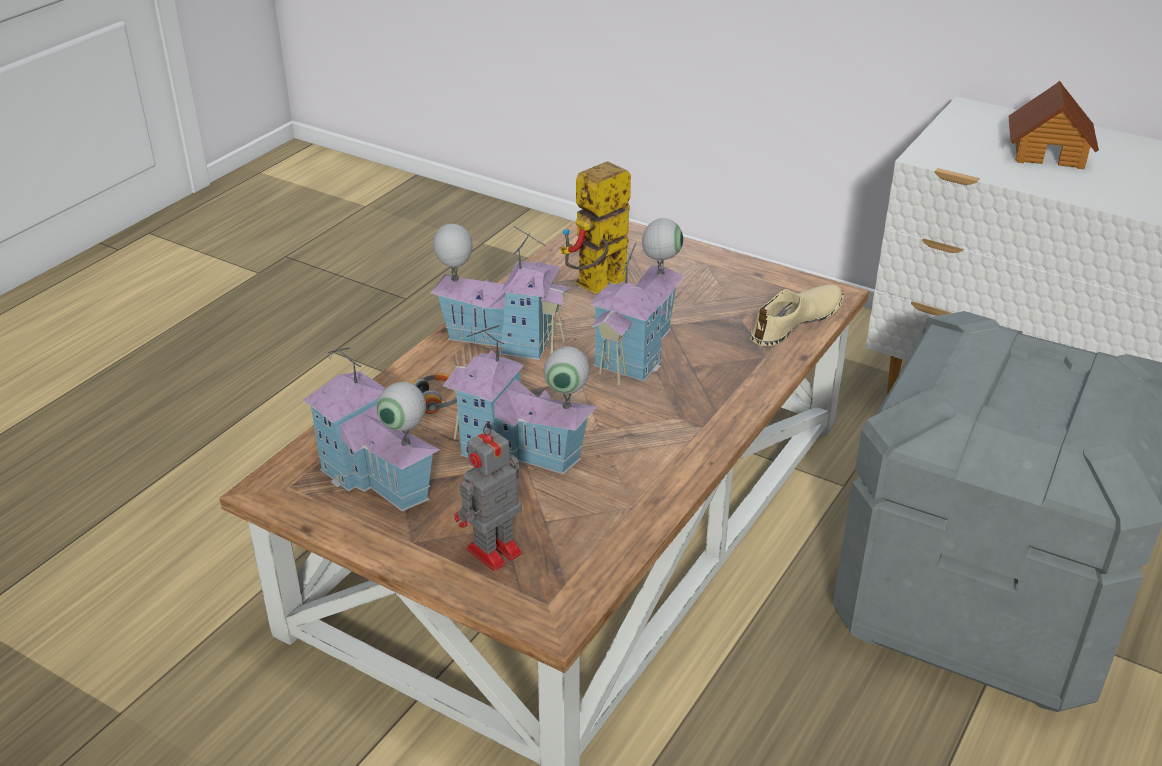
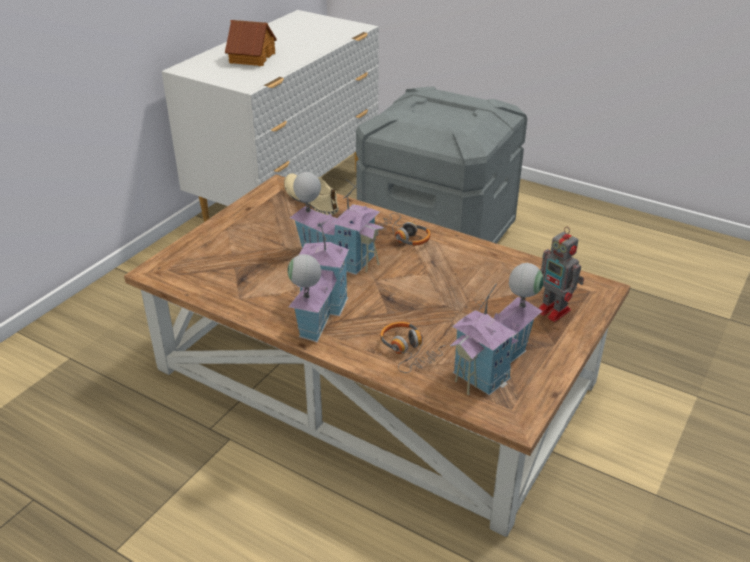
camera: 90 degrees left, 0 degrees up
(519, 452) = (455, 304): toy house -> none
(596, 287) = (252, 273): toy robot -> none
(698, 407) = (403, 237): none -> headphones

